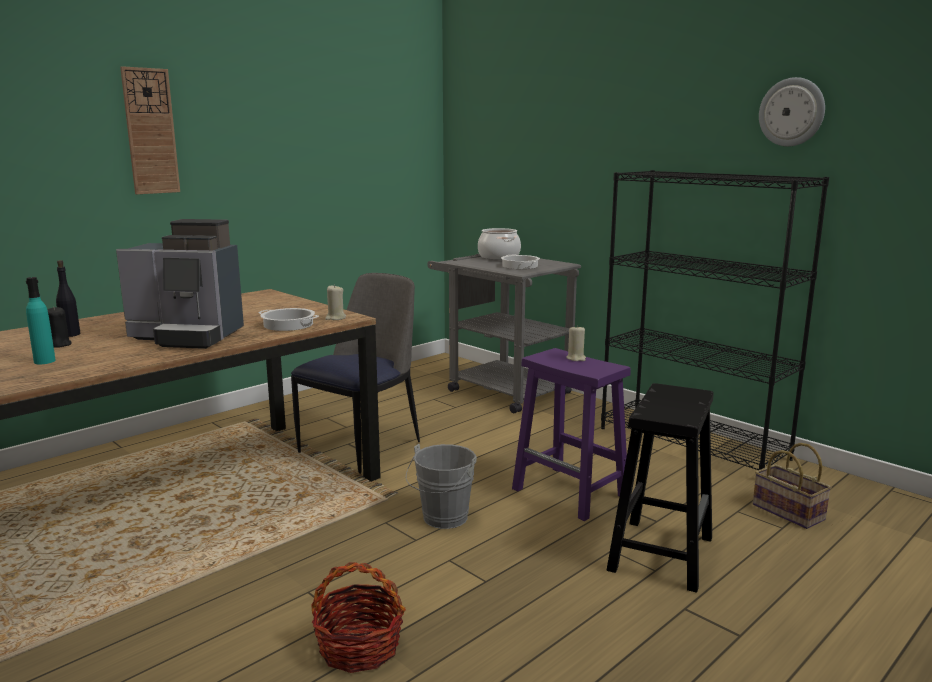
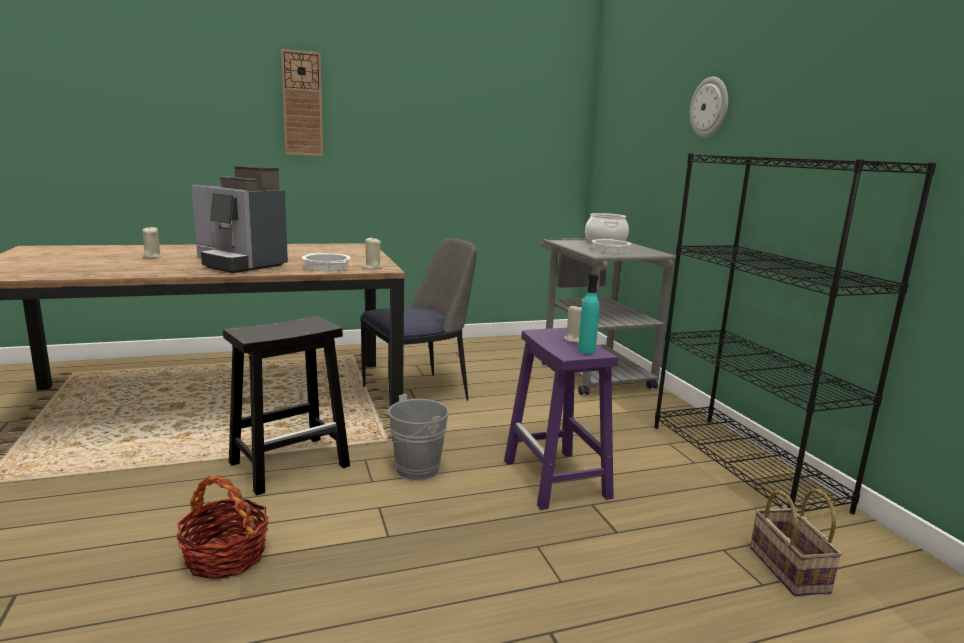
camera: 25 degrees right, 0 degrees up
(44, 361) = (119, 265): turquoise bottle -> turquoise bottle (586, 351)
(59, 345) = (152, 257): black candle -> beige candle
(70, 334) = (174, 252): black bottle -> none
(661, 552) = (587, 565): black stool -> black stool (291, 464)
(792, 112) = (904, 82): wall clock -> wall clock (710, 107)

